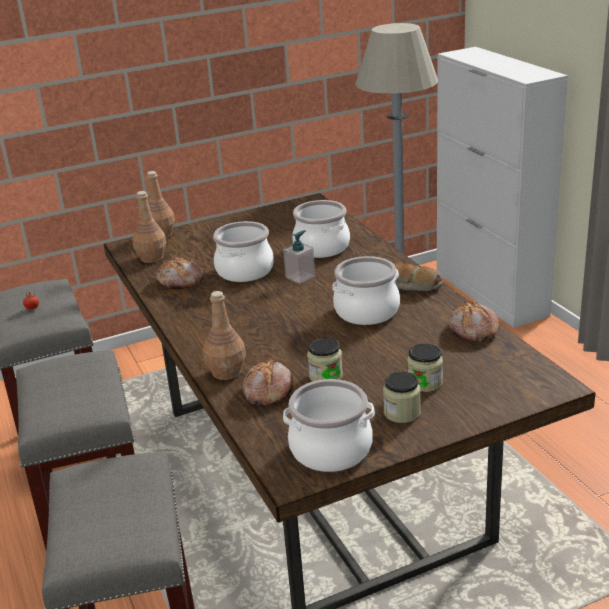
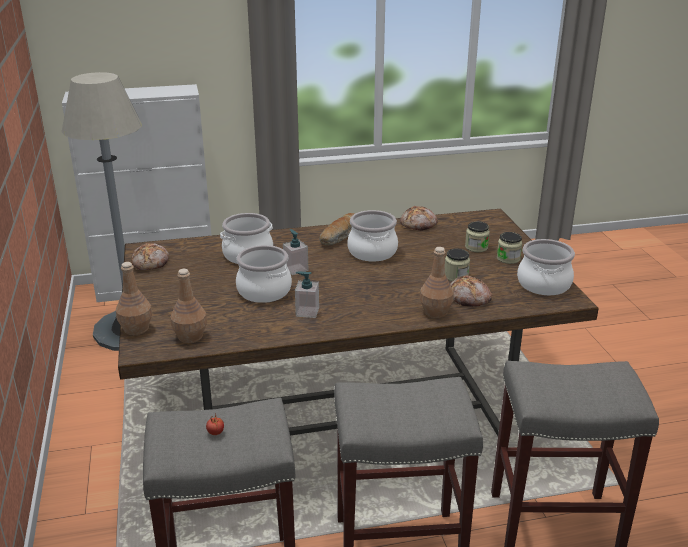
camera: 80 degrees left, 0 degrees up
(181, 281) = (260, 323): bread -> bread (151, 263)
(208, 299) = (307, 312): none -> soap dispenser

